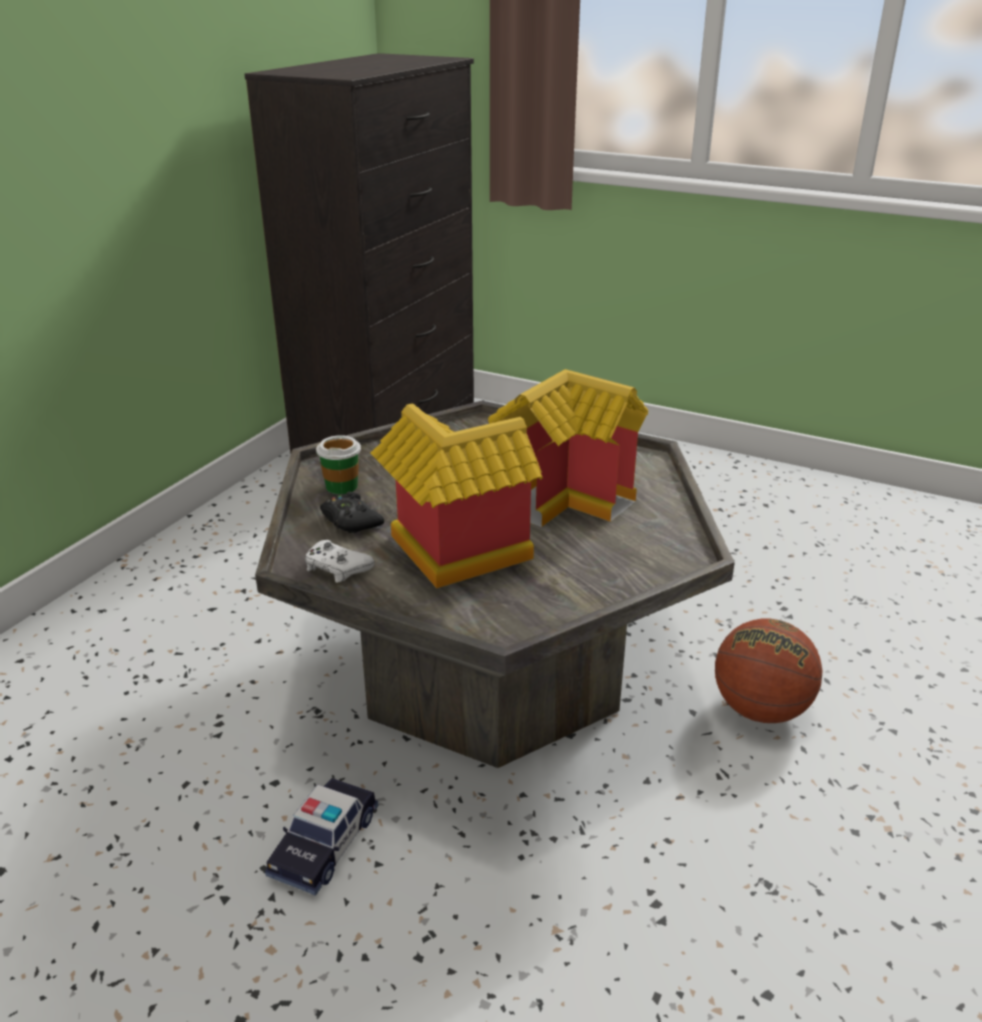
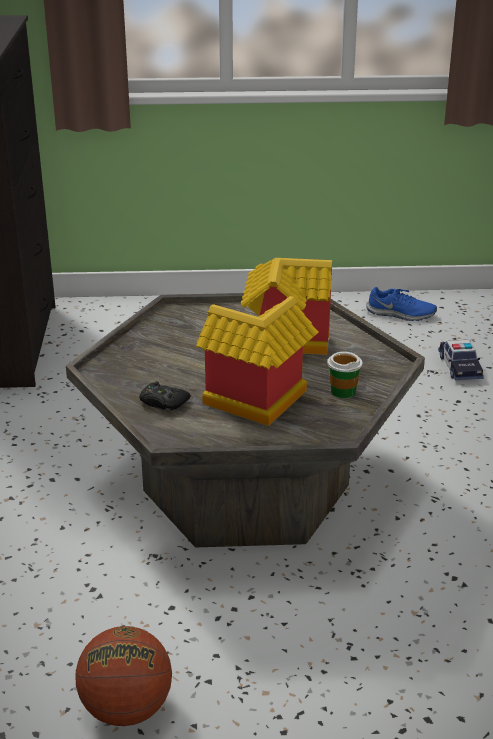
camera: 30 degrees left, 0 degrees up
(325, 844) = (241, 627): toy car -> toy car (459, 367)
(336, 568) = (191, 434): white game controller -> none
(341, 486) = (128, 382): cup -> cup (343, 391)
(760, 709) = (427, 455): basketball -> basketball (126, 709)
(873, 515) = (401, 314): none -> blue shoe

